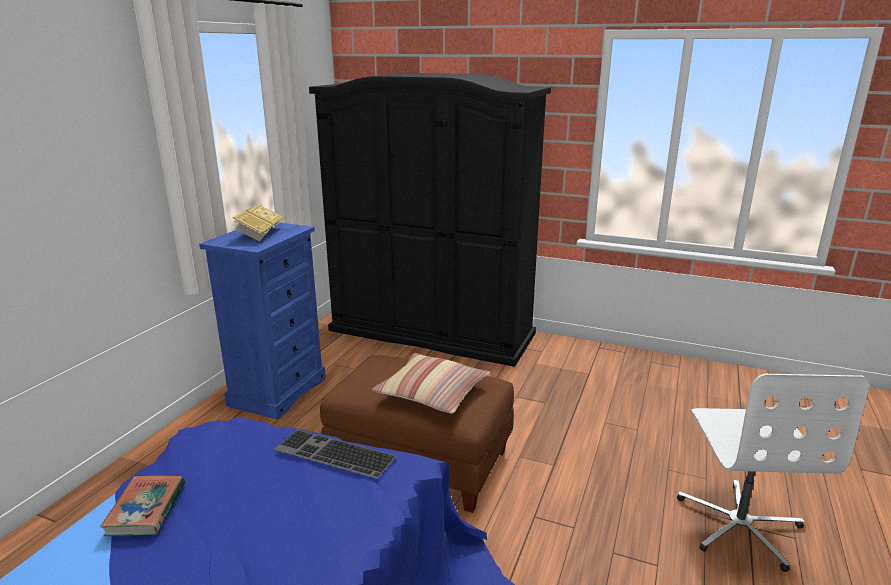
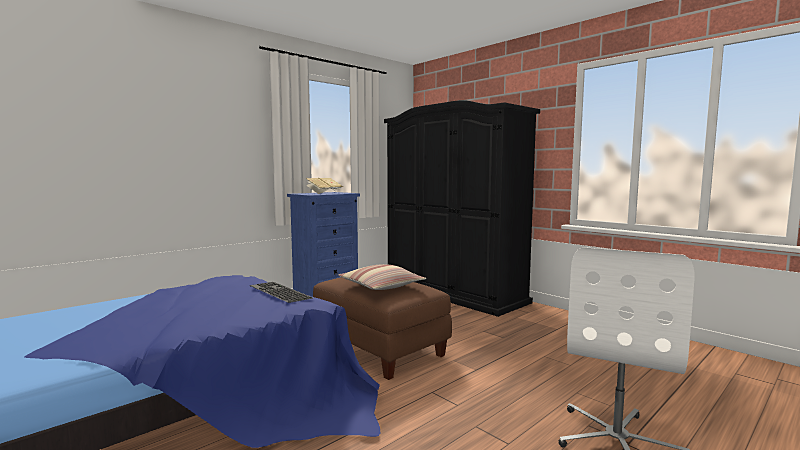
camera: 25 degrees right, 15 degrees down
(146, 509) = (161, 294): book -> none

